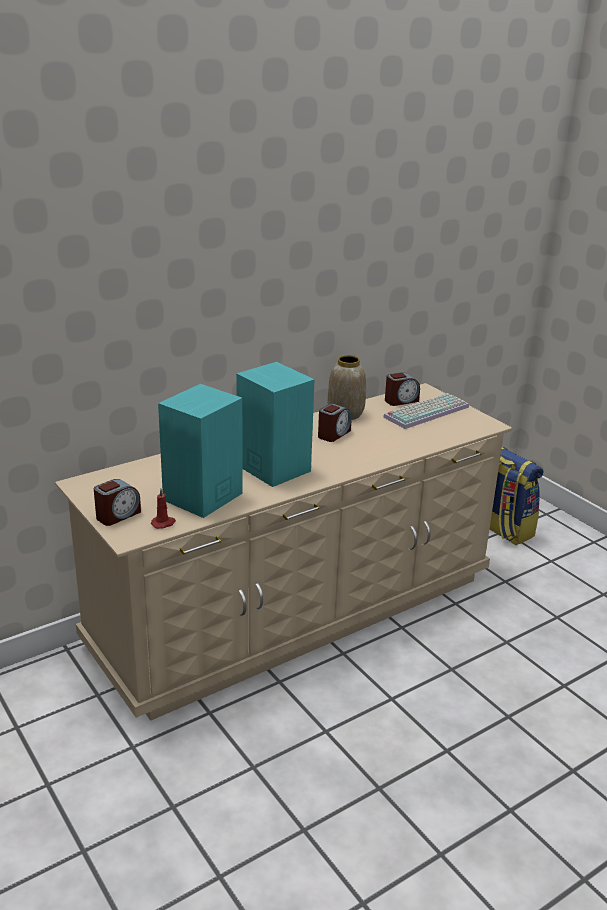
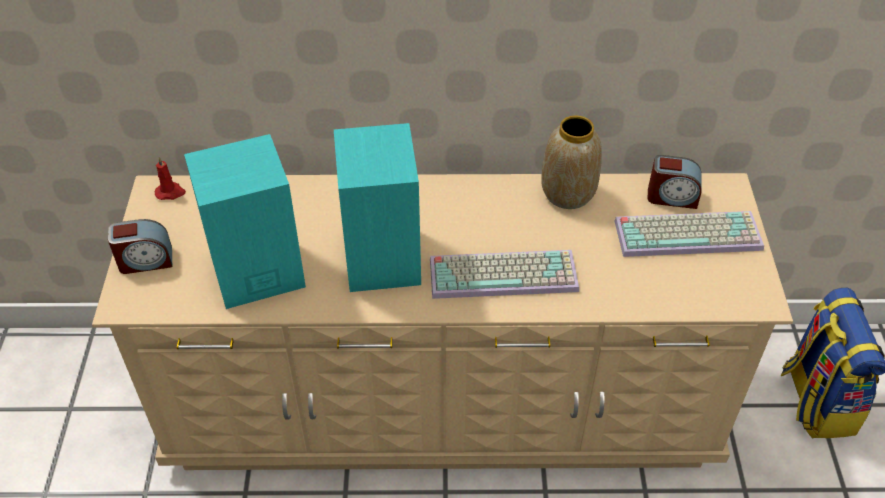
camera: 35 degrees right, 20 degrees up
(163, 523) = (178, 297): red candle -> red candle (170, 192)
(333, 434) = (515, 226): alarm clock -> none
(351, 453) = (505, 273): none -> keyboard

